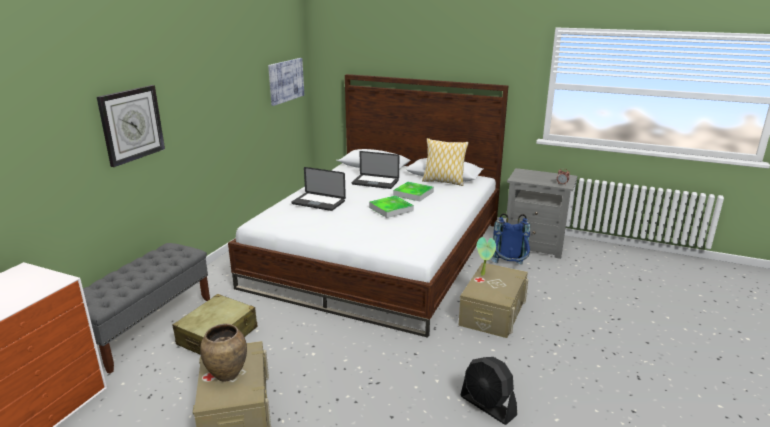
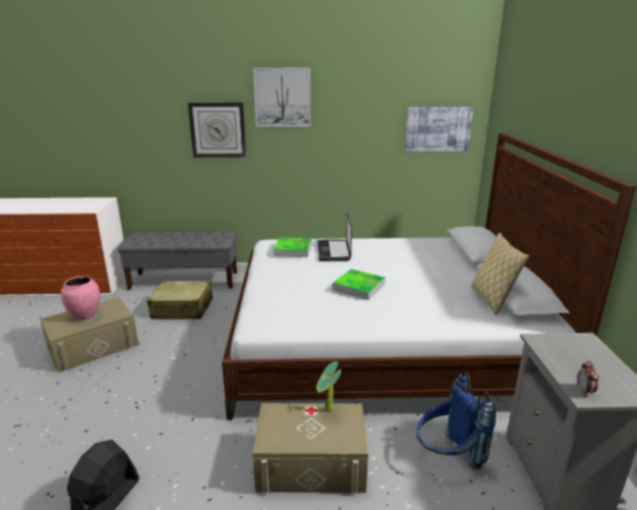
camera: 65 degrees right, 0 degrees up
(184, 72) = (282, 97): none -> picture
(226, 375) = (84, 316): brown vase -> pink vase
(375, 182) = (427, 263): laptop -> none
(413, 193) = (422, 289): tray -> tray (293, 250)

